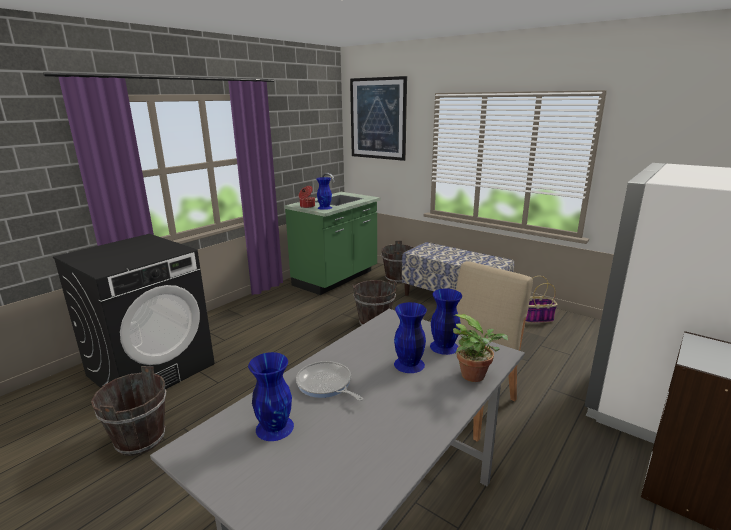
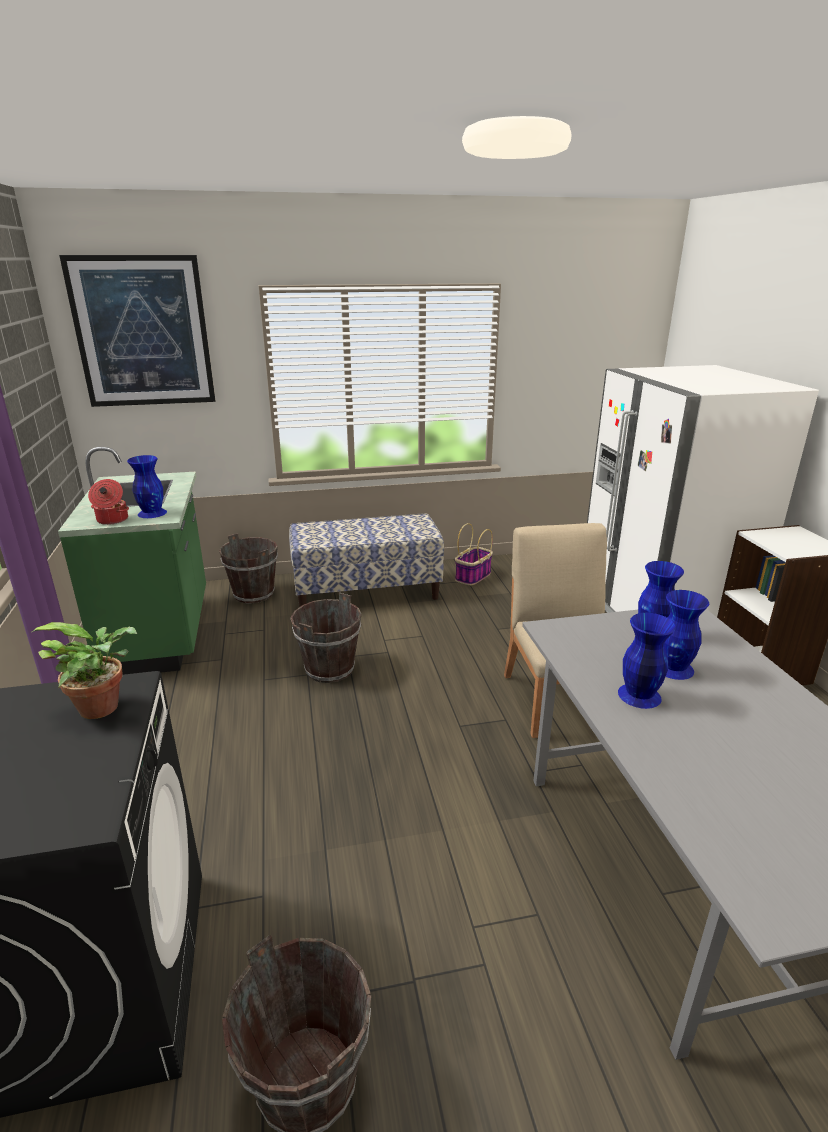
camera: 50 degrees left, 5 degrees up
(274, 427) = (751, 814): blue vase -> blue vase (638, 695)
(326, 384) = (677, 739): frying pan -> none
(476, 376) = (727, 645): potted plant -> potted plant (105, 706)

